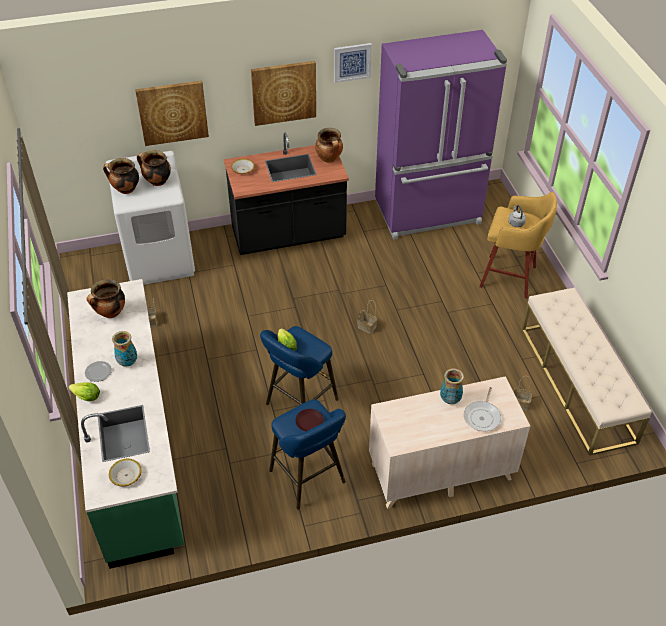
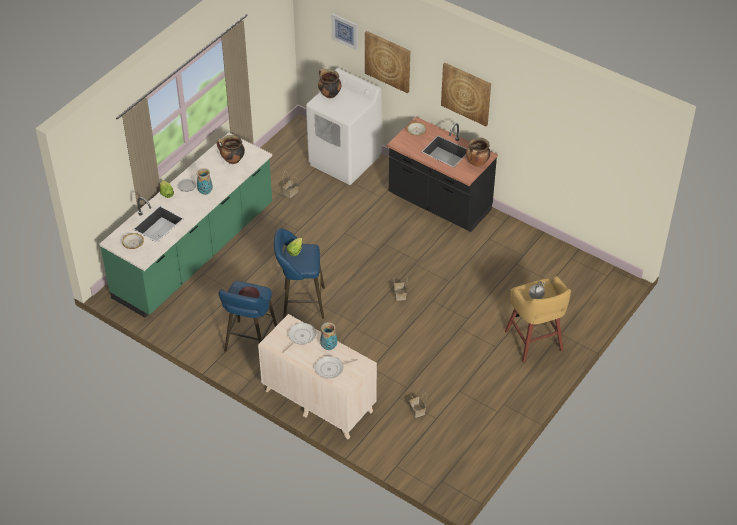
camera: 50 degrees right, 0 degrees up
(157, 181) = (352, 102): cooking pot -> none
(352, 62) = (519, 101): picture -> picture (345, 31)
(414, 414) = (300, 337): none -> frying pan
(429, 214) = (549, 261): purple fridge -> none
(577, 384) = (468, 432): beige bench -> none

